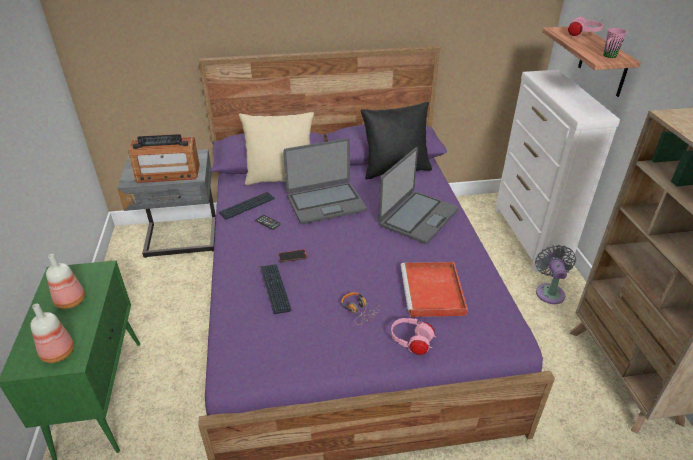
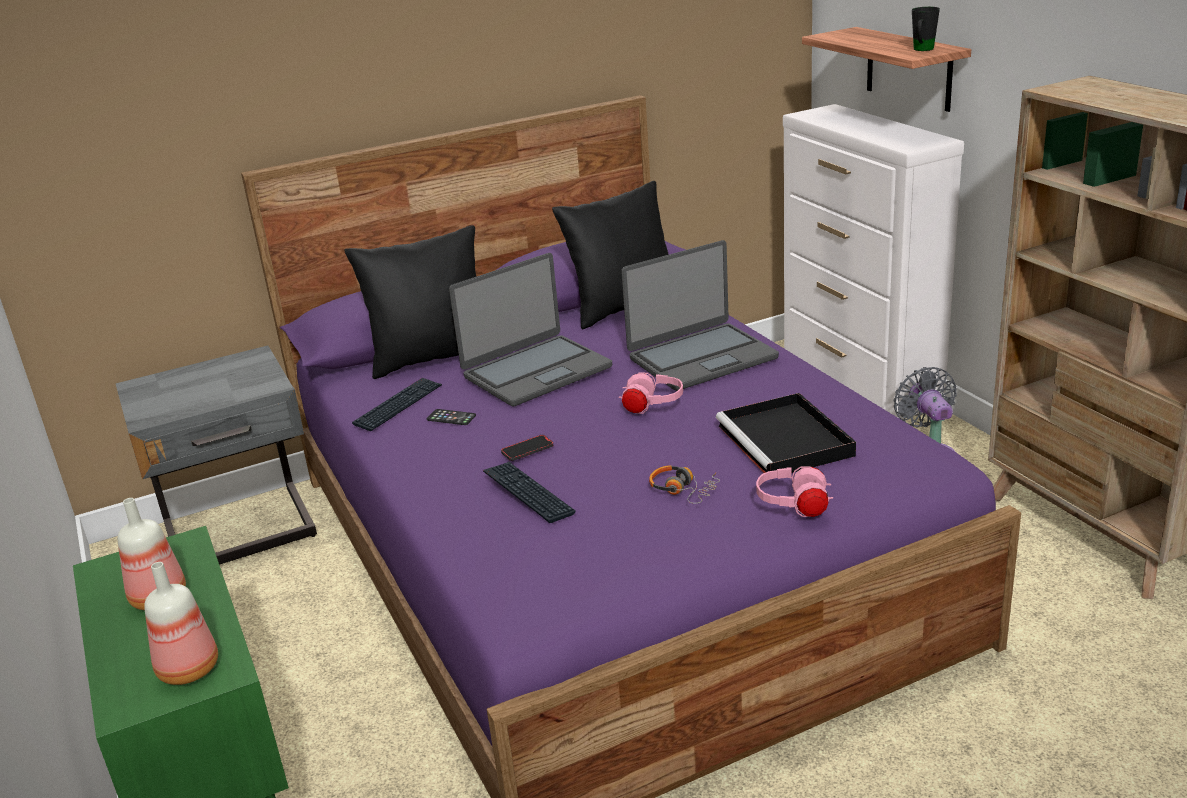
camera: 15 degrees left, 10 degrees down
(168, 173) = (215, 392): radio -> none
(281, 179) = (433, 358): beige pillow -> black pillow
(417, 217) = (701, 358): laptop -> laptop turned 45 degrees clockwise
(433, 292) = (787, 441): red tray -> black tray
(582, 36) = (867, 36): pink headphones -> pink headphones (652, 407)
(608, 56) = (922, 50): pink mug -> black mug

